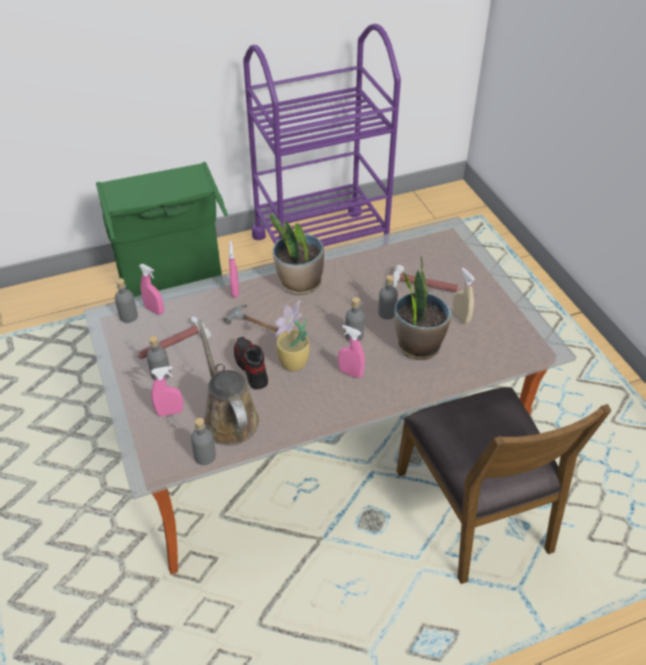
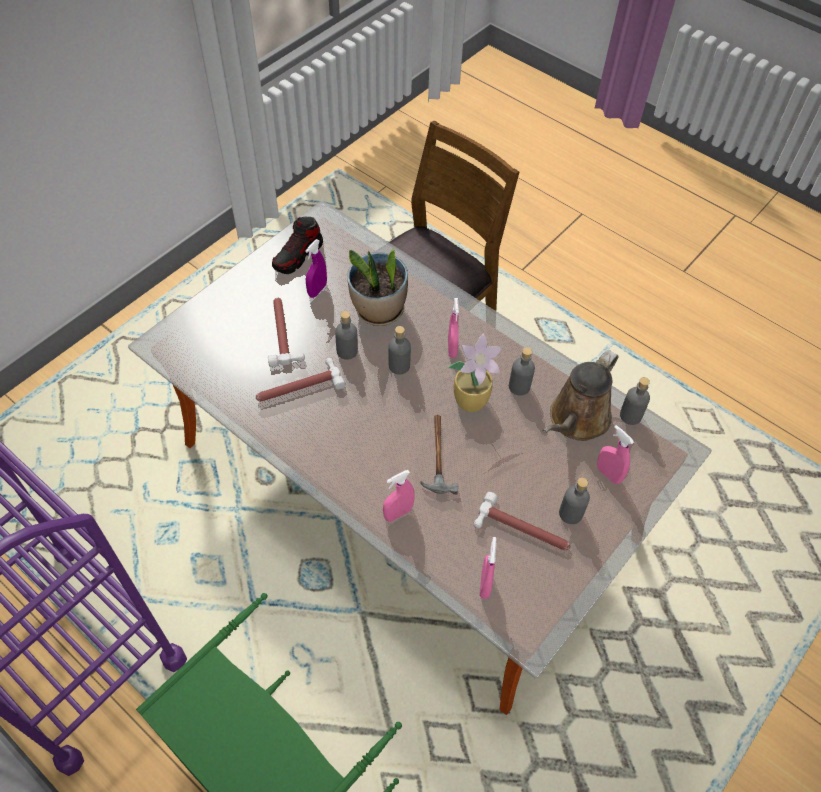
camera: 120 degrees left, 10 degrees up
(128, 316) = (514, 608): grey bottle -> grey bottle (519, 386)
(251, 368) = (503, 434): shoe -> shoe (298, 256)
(299, 283) = (345, 452): potted plant -> none
(370, 279) = (298, 387): none -> hammer
(461, 317) = (317, 290): beige spray bottle -> purple spray bottle

